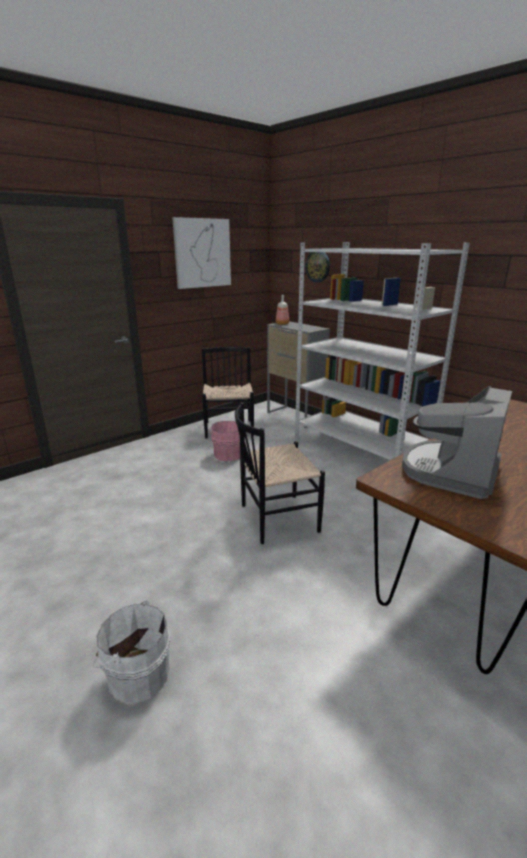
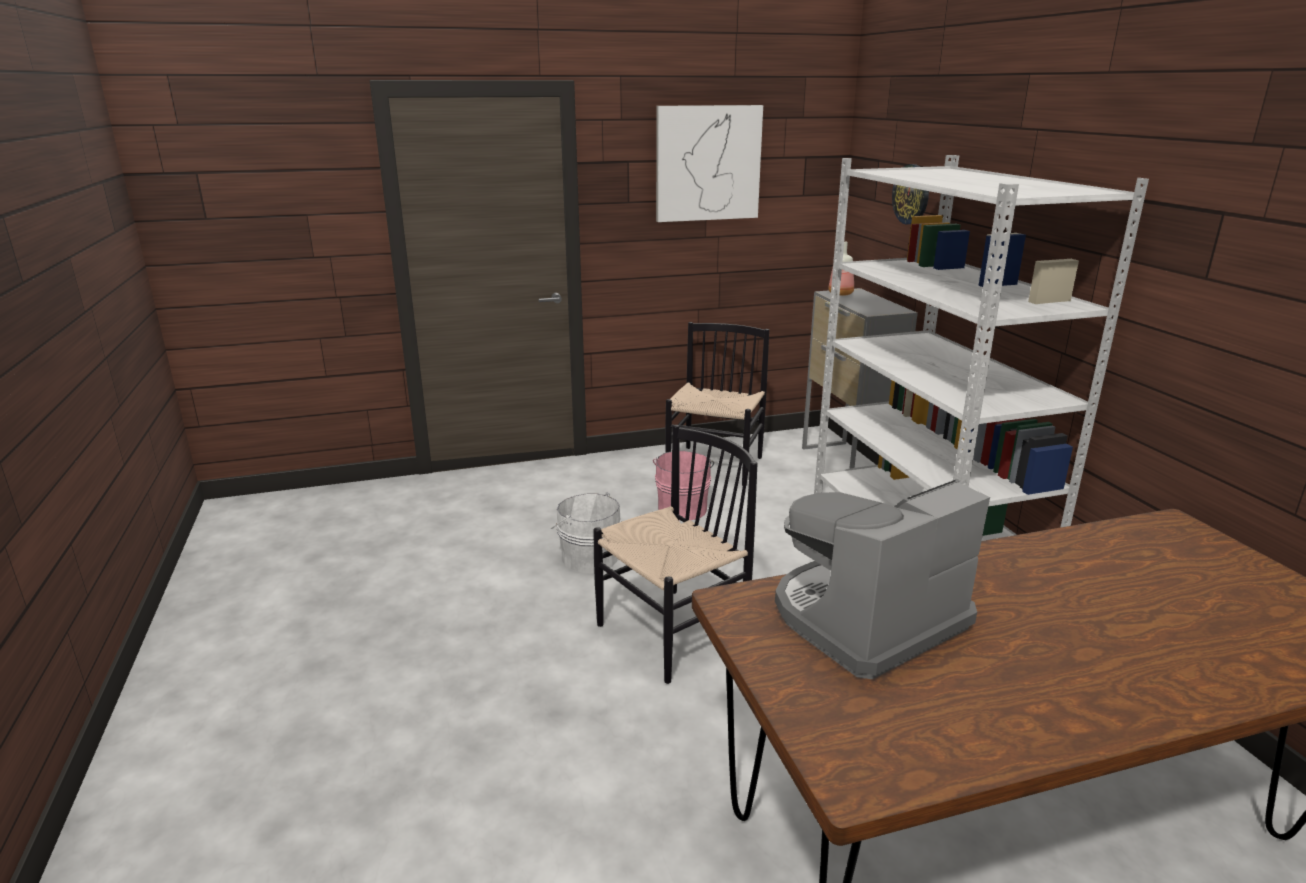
camera: 25 degrees right, 0 degrees up
(137, 674) = (345, 782): white bucket -> white bucket (588, 557)
(275, 519) = (676, 632): black chair -> black chair turned 135 degrees clockwise

